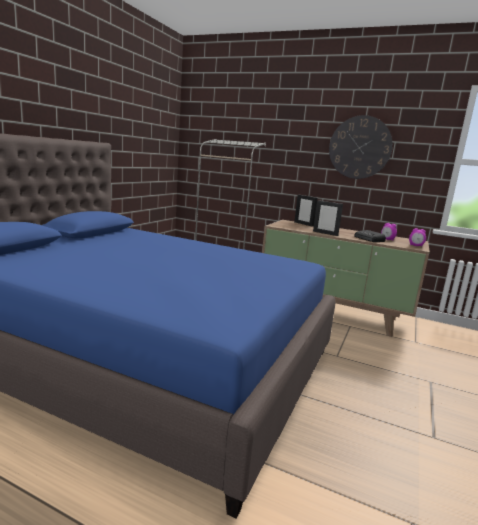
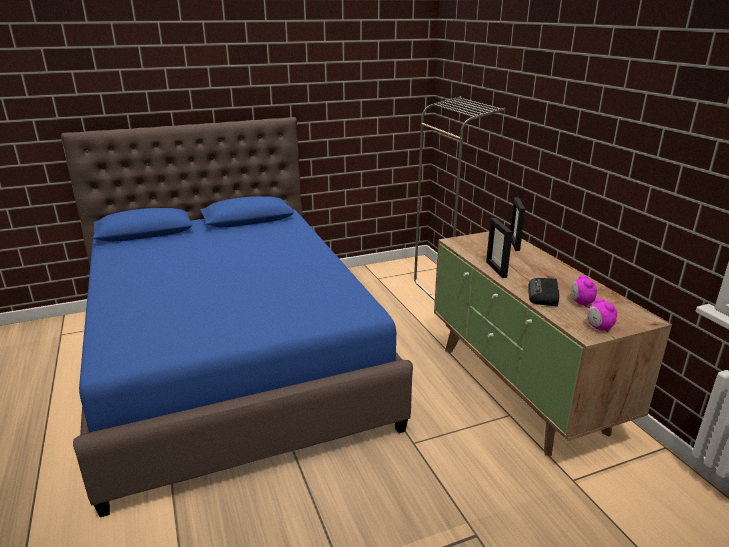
camera: 45 degrees right, 10 degrees up
(359, 147) = (612, 131): wall clock -> none

